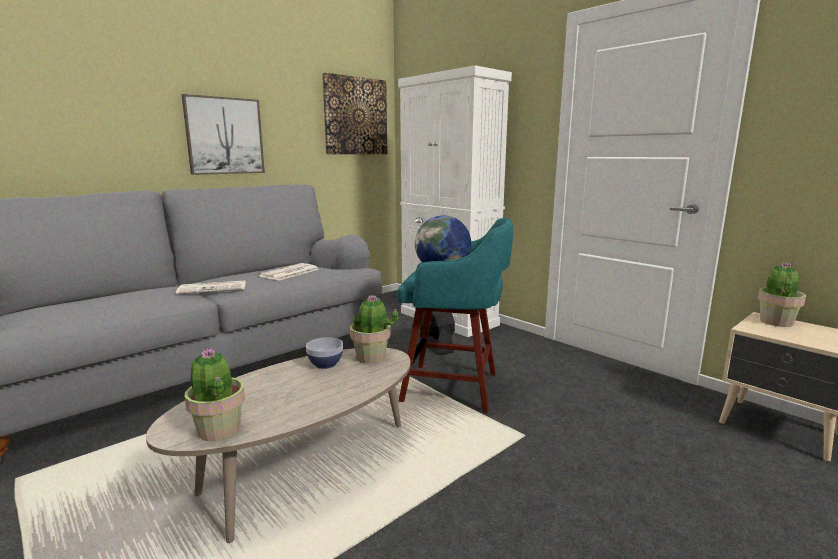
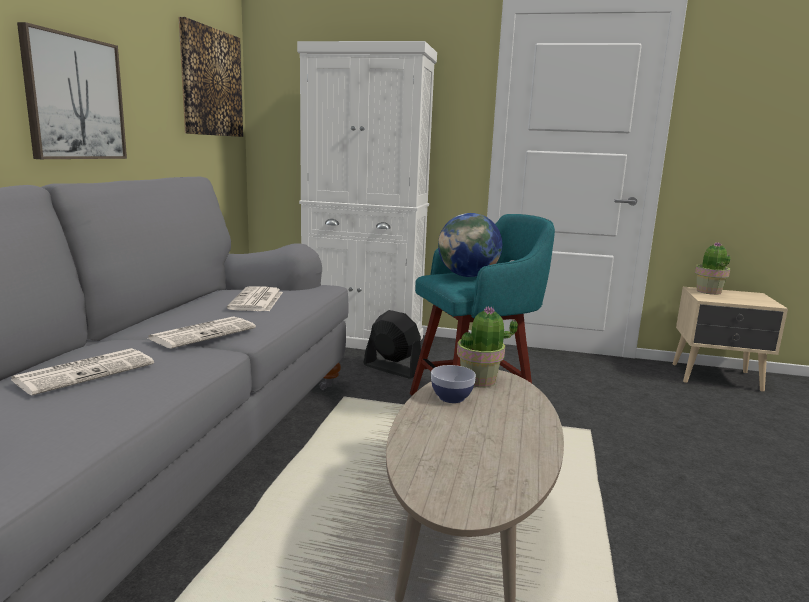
camera: 35 degrees left, 0 degrees up
(116, 299) = (86, 372): none -> newspaper
(219, 430) = (500, 489): potted plant -> none

